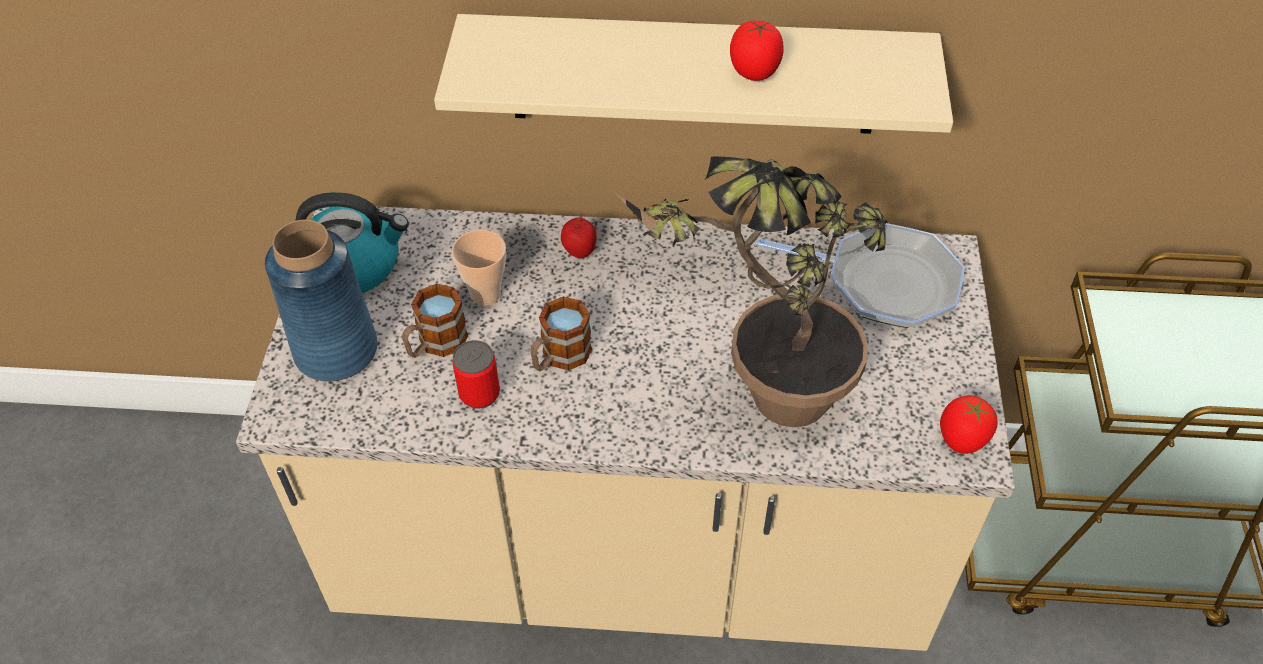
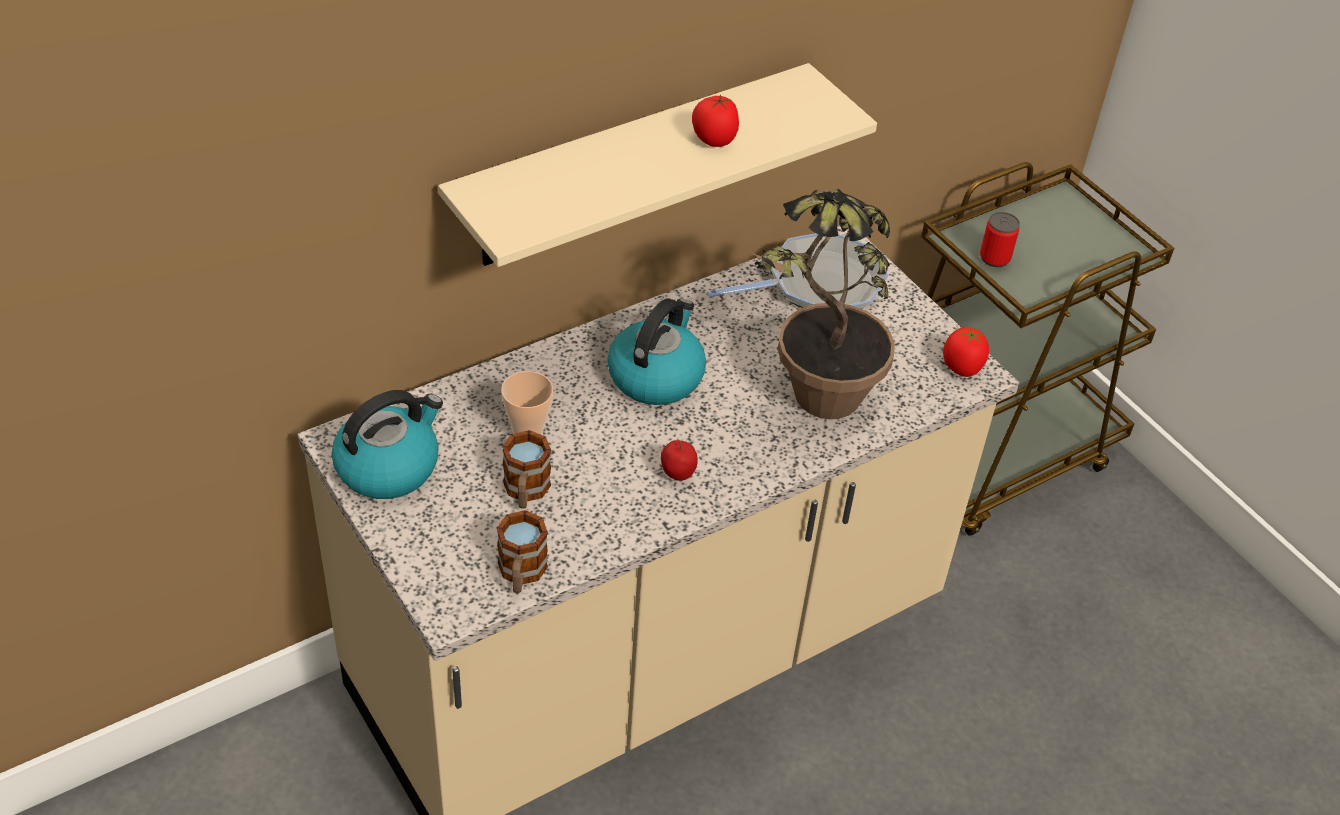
camera: 40 degrees left, 5 degrees down
(335, 351) = (446, 539): blue vase -> none
(479, 393) = (599, 509): can -> can (994, 258)
(559, 357) = (634, 452): mug -> mug (521, 574)
(579, 253) = (572, 367): apple -> apple (677, 475)
(645, 296) = (656, 376): none -> kettle

